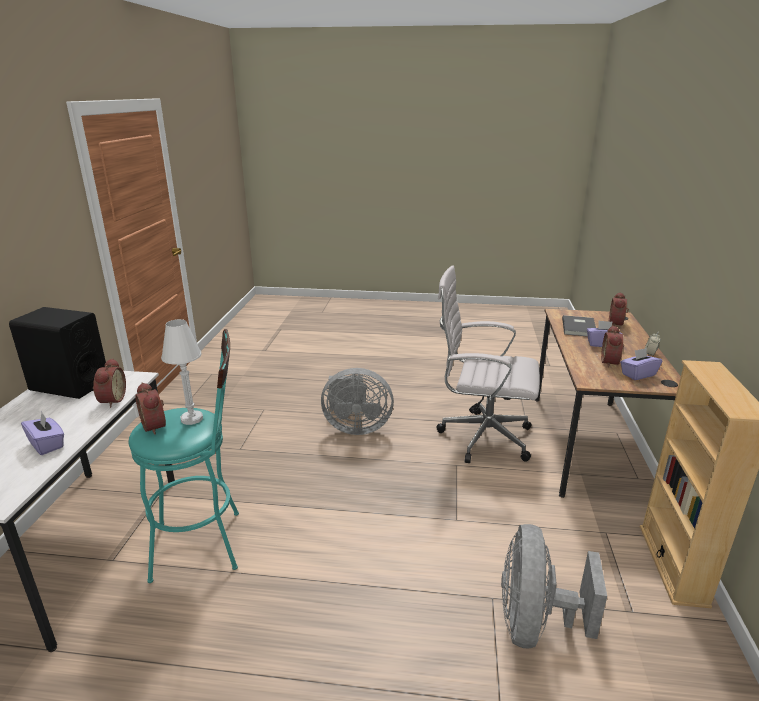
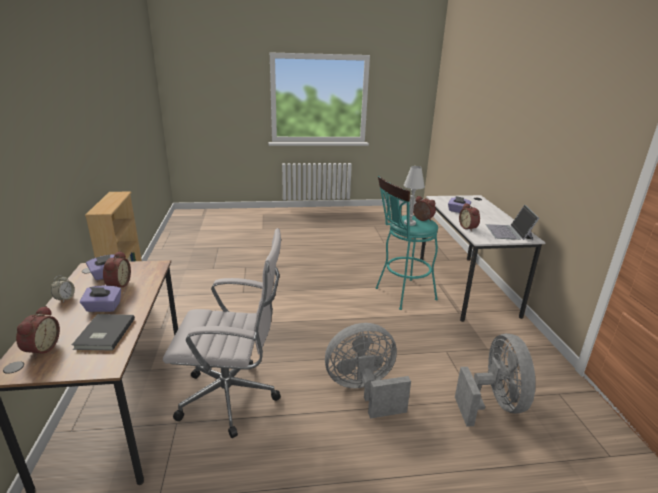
camera: 165 degrees right, 0 degrees up
(69, 385) = (509, 232): black speaker -> laptop
(535, 623) = (224, 286): grey fan -> grey fan (493, 403)

